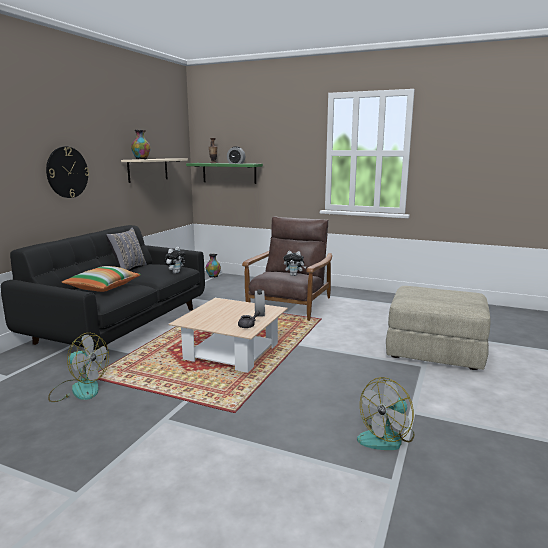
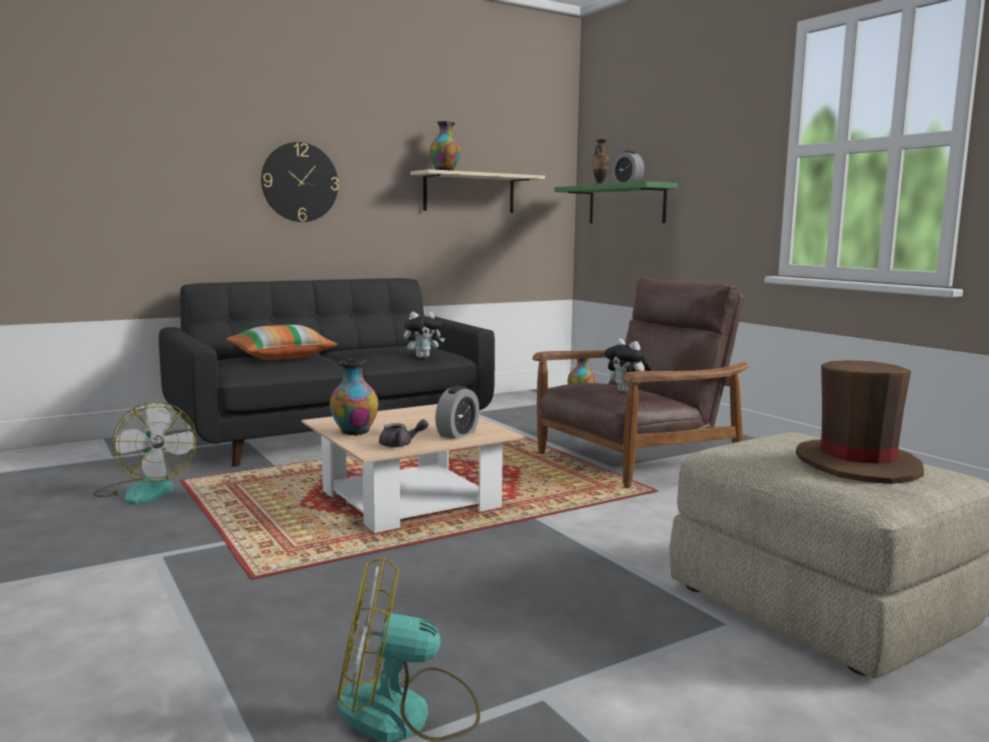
camera: 35 degrees right, 5 degrees down
(128, 269) = (371, 345): grey pillow -> none
(213, 324) = (354, 432): none -> vase
(450, 296) = (857, 465): none -> brown hat

